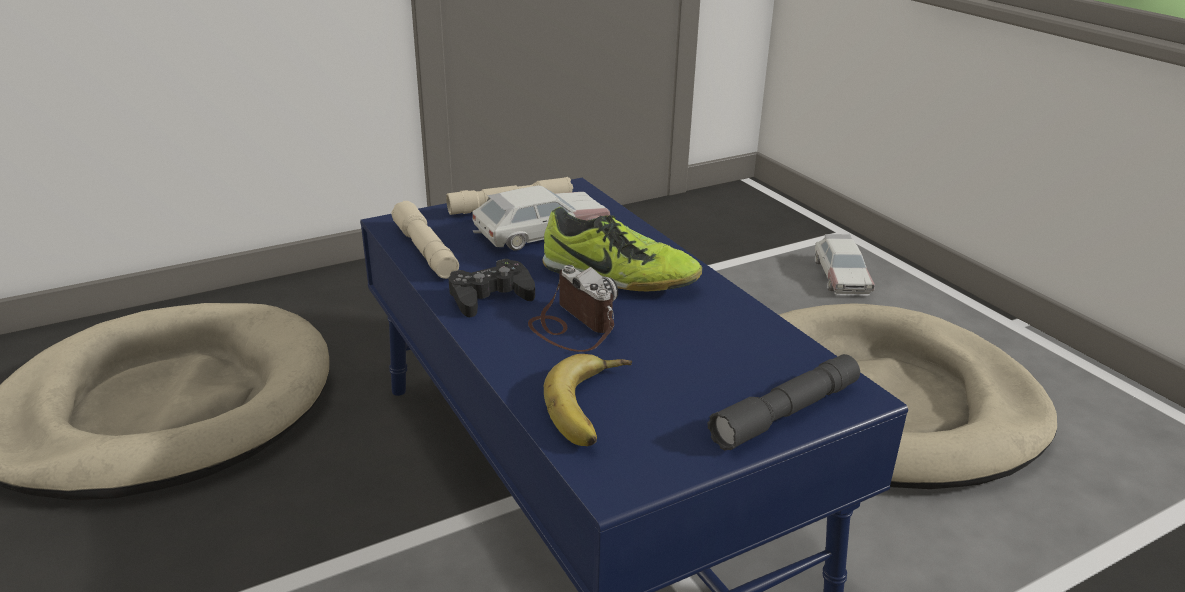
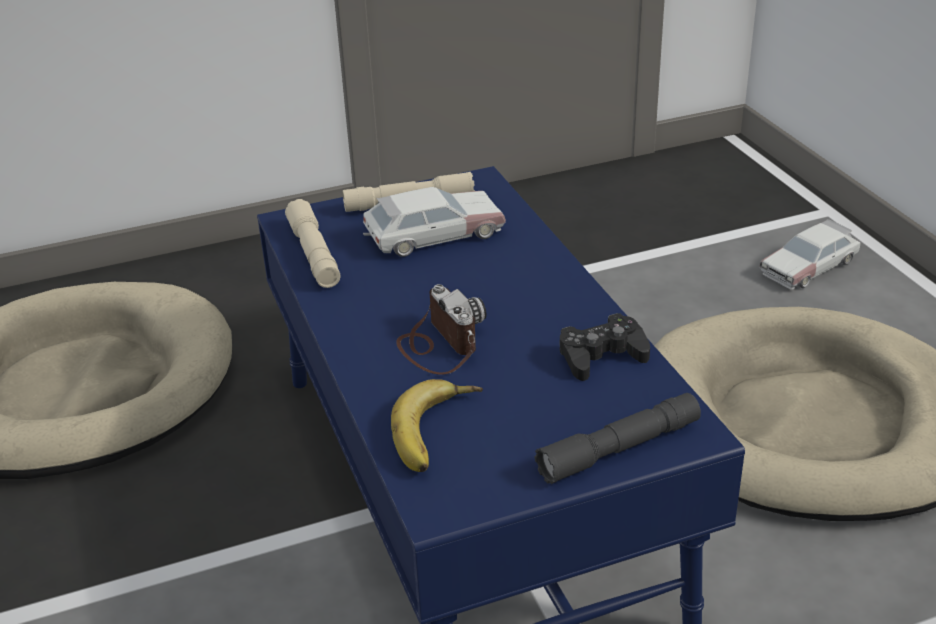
camera: 10 degrees right, 5 degrees up
(490, 297) = (367, 310): black game controller -> black game controller (601, 356)
(618, 278) = (499, 292): shoe -> none
(841, 276) = (809, 266): toy car -> toy car turned 45 degrees clockwise

